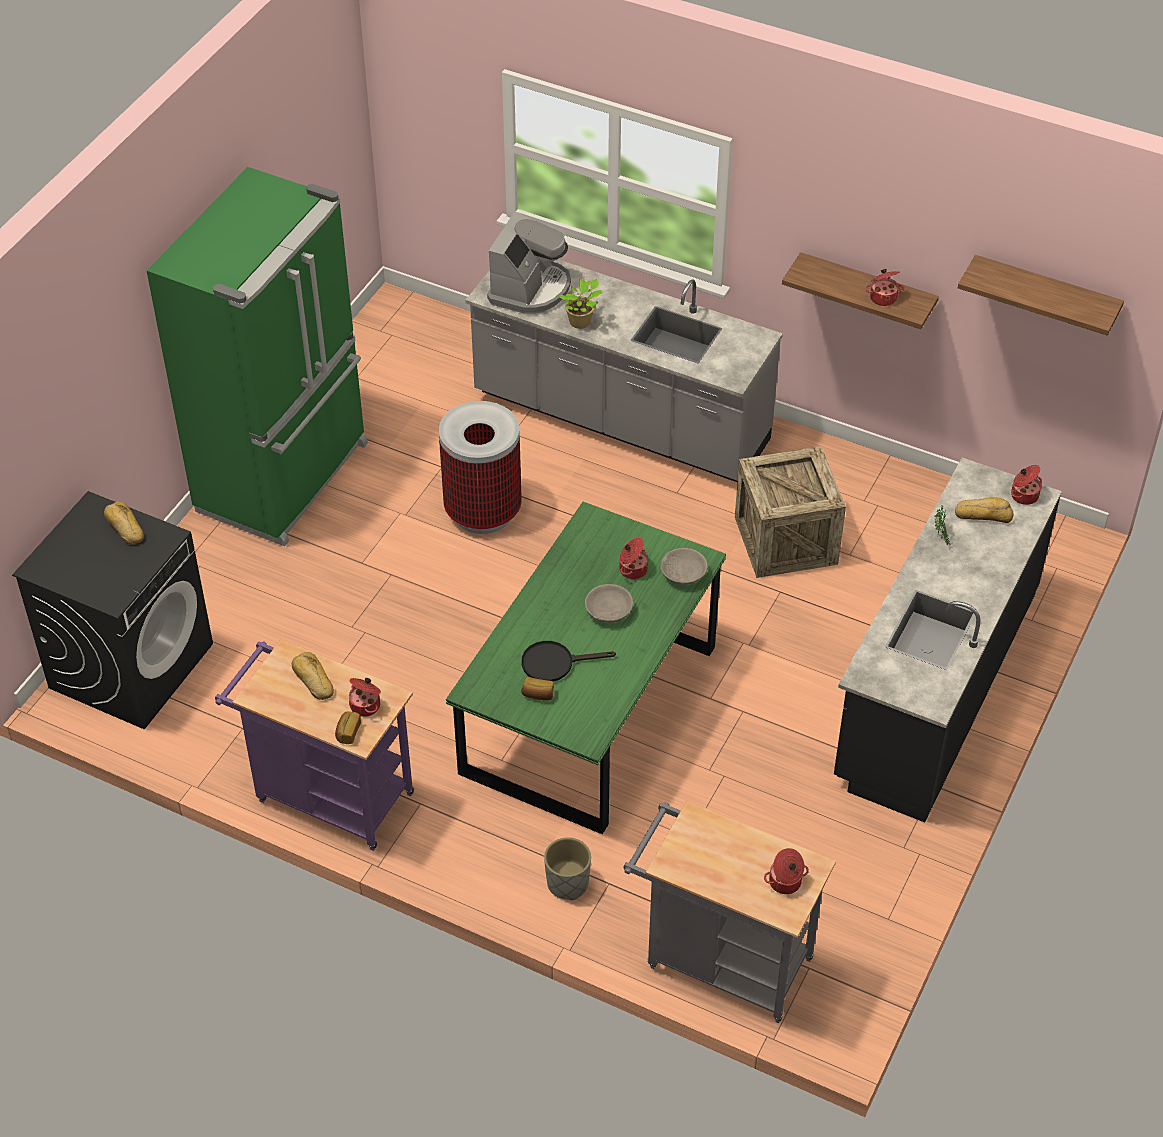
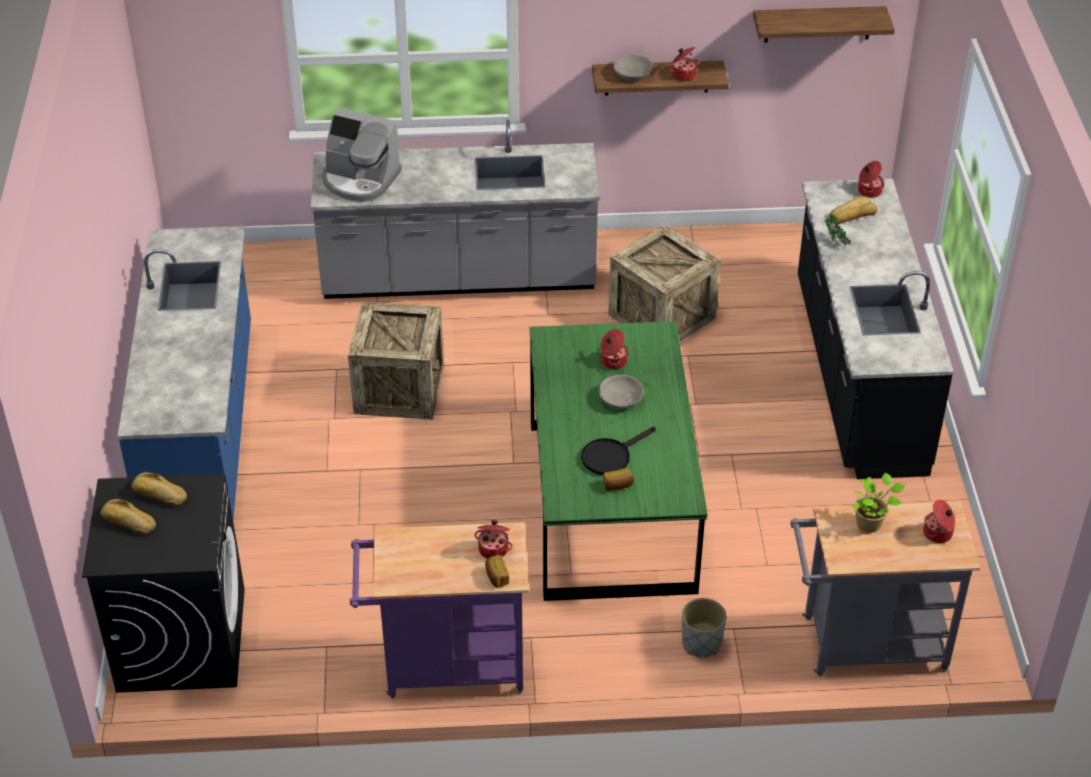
camera: 30 degrees left, 5 degrees down
(286, 477) = (203, 430): green fridge -> blue counter
(312, 680) = (430, 549): bread -> bread (128, 522)
(483, 511) = (399, 389): trash can -> crate
(530, 289) = (360, 180): coffee machine -> coffee machine turned 120 degrees clockwise
(581, 322) = (424, 190): potted plant -> potted plant (870, 524)
(683, 574) = (656, 349): grey bowl -> grey bowl (632, 75)

